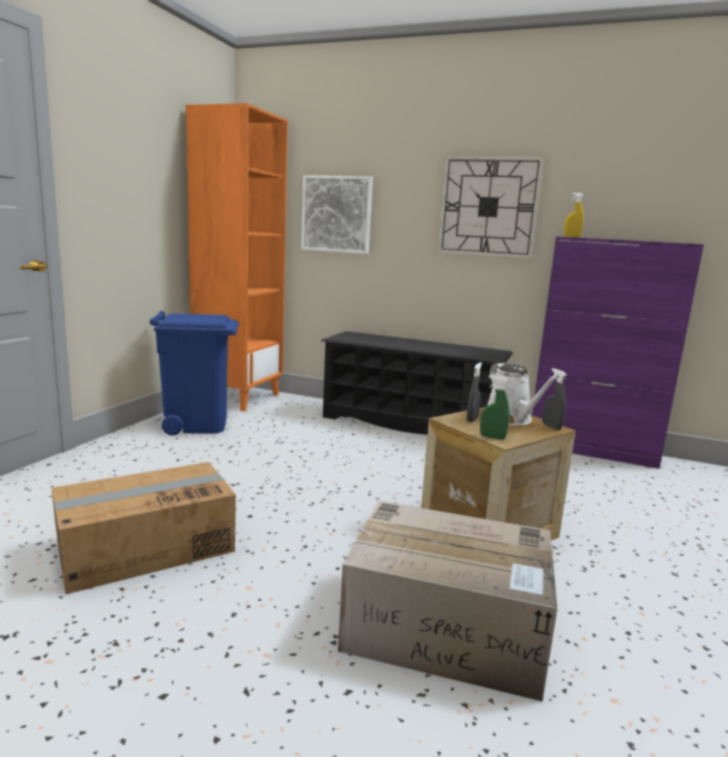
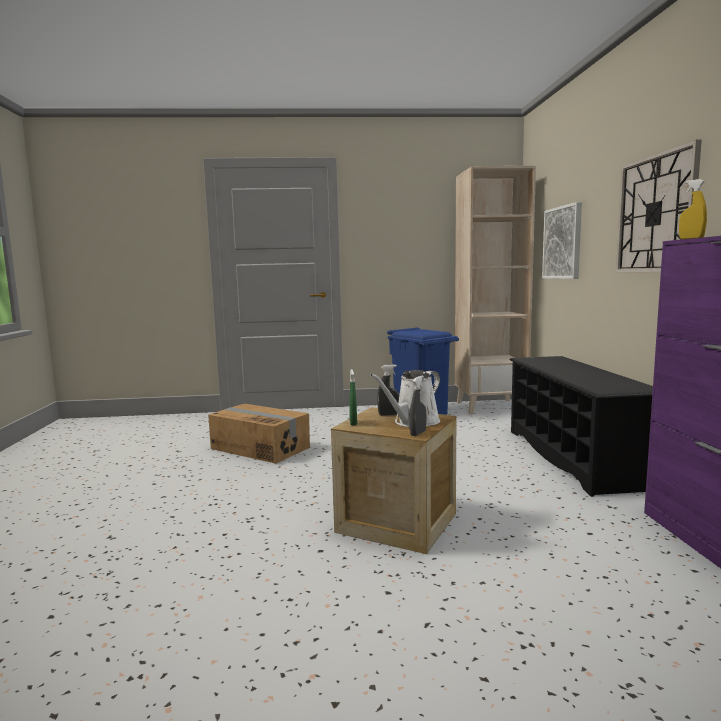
camera: 65 degrees right, 5 degrees down
(238, 398) = (490, 406): orange bookcase -> beige bookcase
(448, 628) = (245, 530): cardboard box -> none

